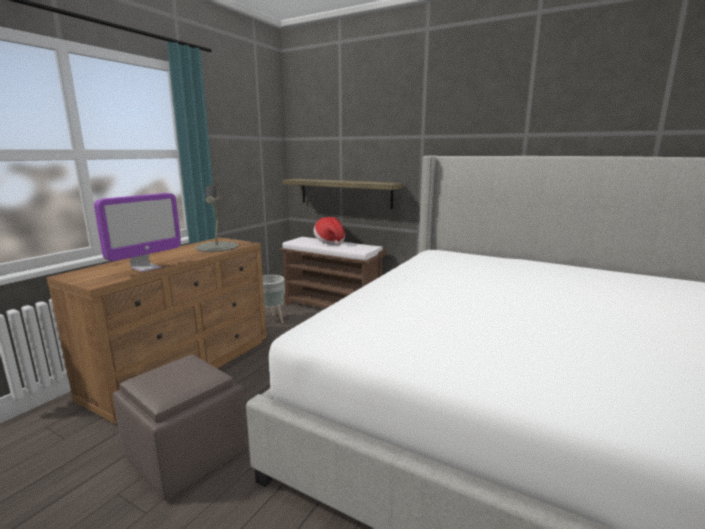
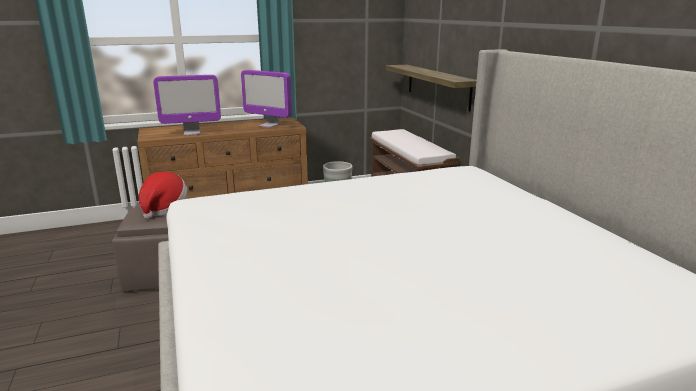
camera: 40 degrees right, 5 degrees up
(217, 247) = (269, 125): grey table lamp -> monitor
(330, 242) = (413, 139): hat -> hat (163, 208)

